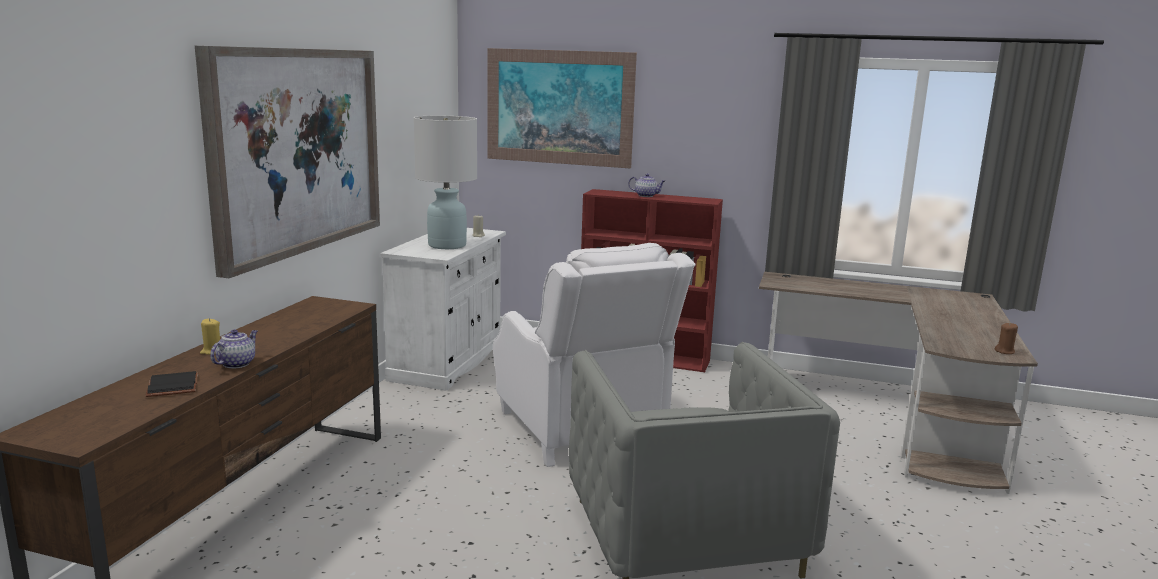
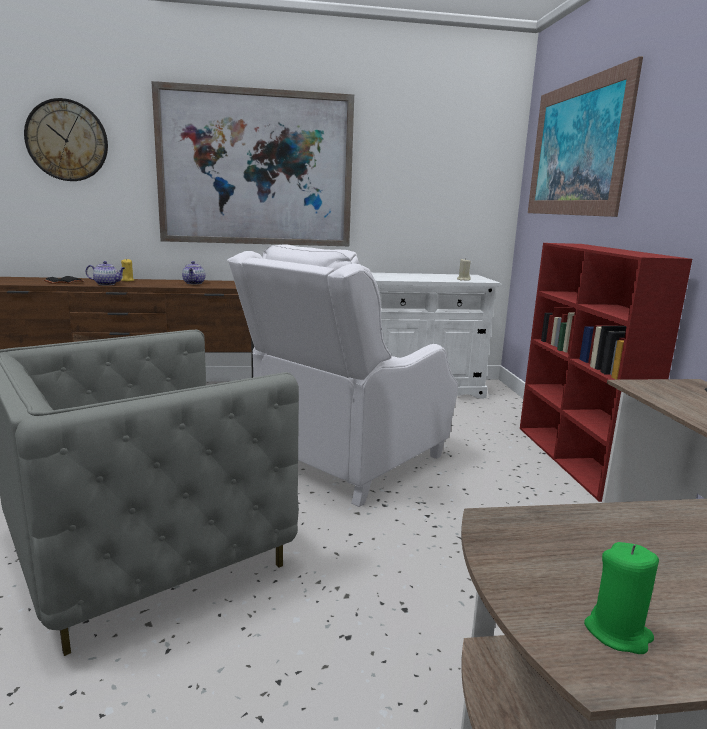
camera: 65 degrees right, 0 degrees up
(92, 149) = (67, 140): none -> wall clock
(447, 245) = (412, 277): white table lamp -> none
(646, 196) = (600, 248): teapot -> teapot (194, 283)
(1004, 351) = (618, 633): brown candle -> green candle

